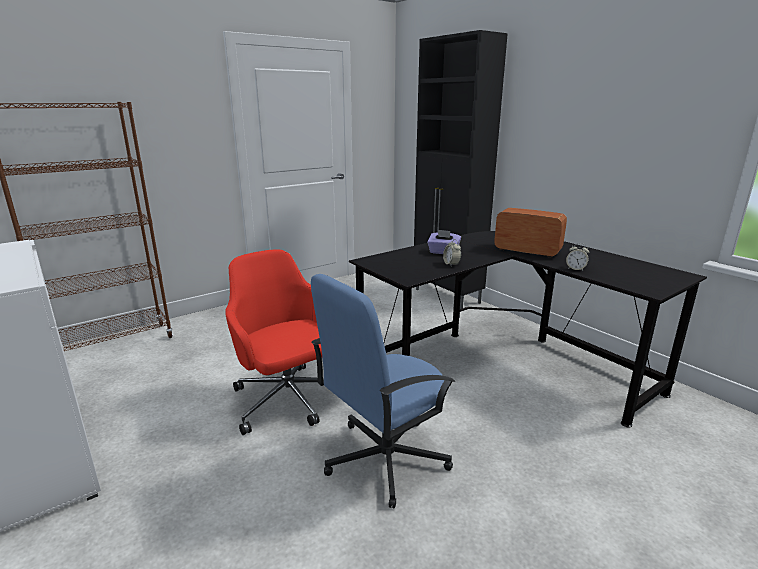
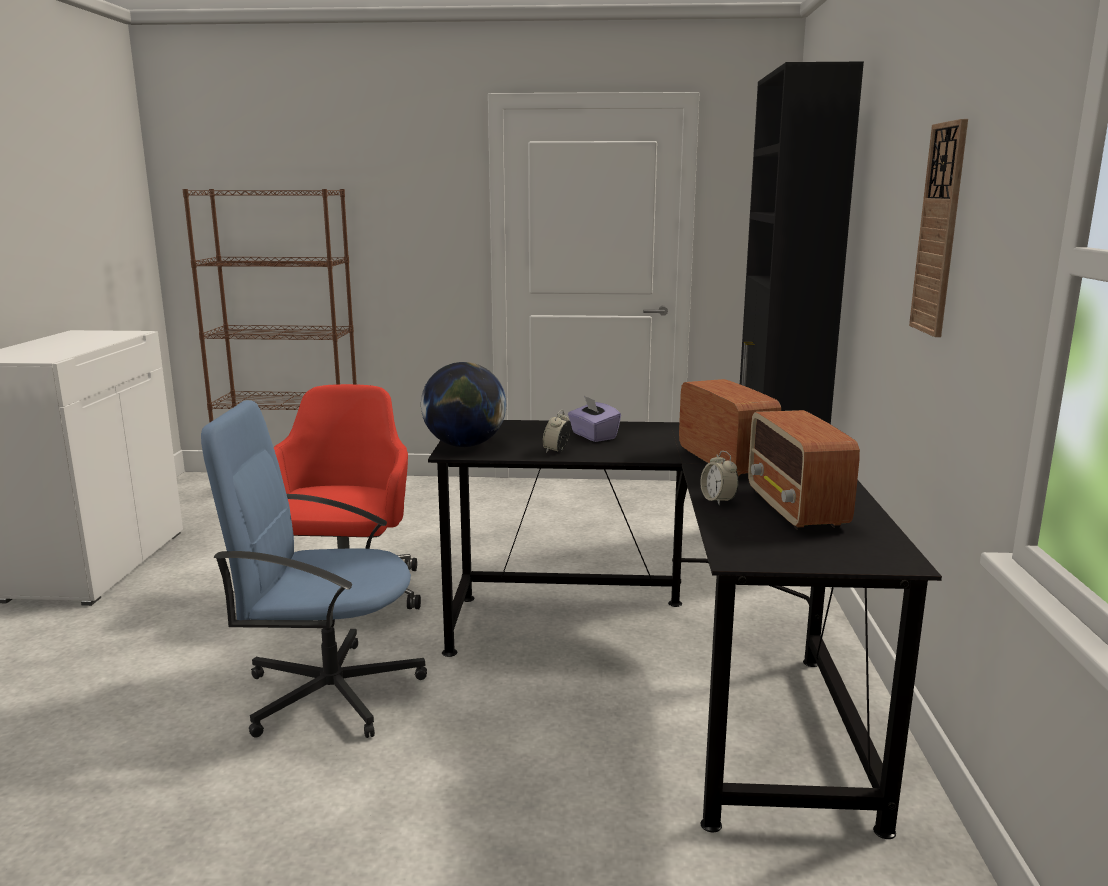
camera: 40 degrees right, 5 degrees down
(401, 273) = (464, 445): none -> globe
(605, 264) = (796, 508): none -> radio
(614, 121) = (939, 230): none -> wall clock

